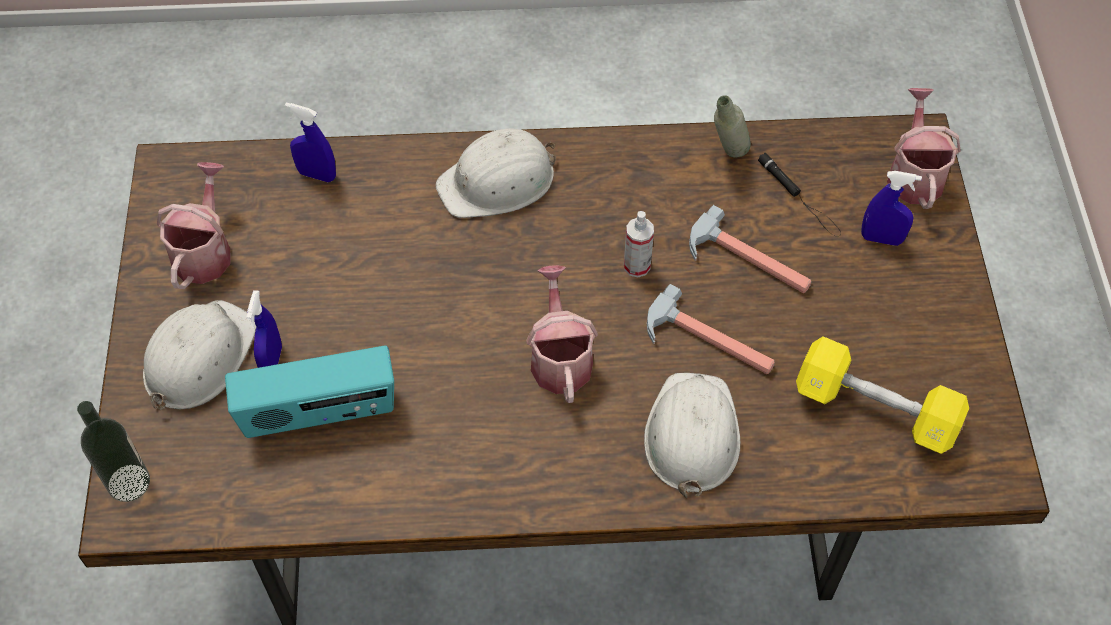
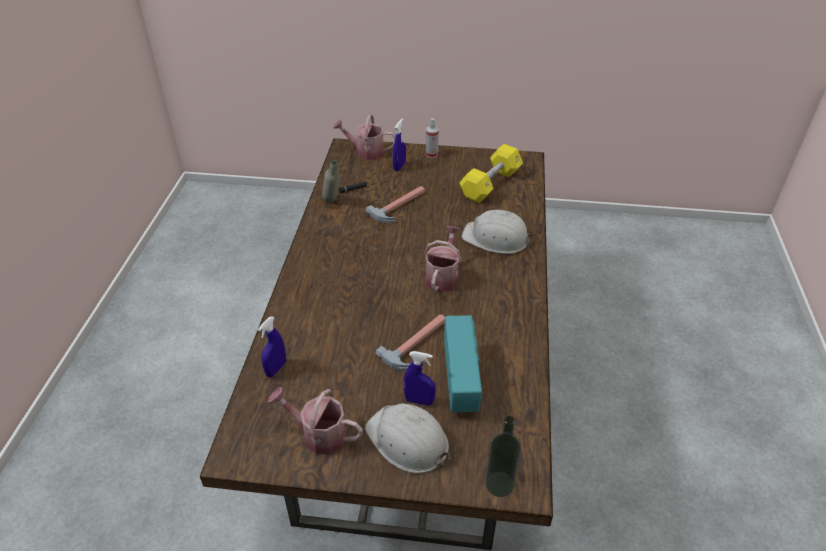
camera: 80 degrees left, 15 degrees down
(498, 181) = (315, 286): white hard hat -> none
(560, 357) = (443, 276): watering can -> watering can turned 105 degrees clockwise
(637, 266) = (392, 242): spray bottle -> spray bottle (431, 154)
(708, 343) = (445, 225): hammer -> hammer (418, 344)

